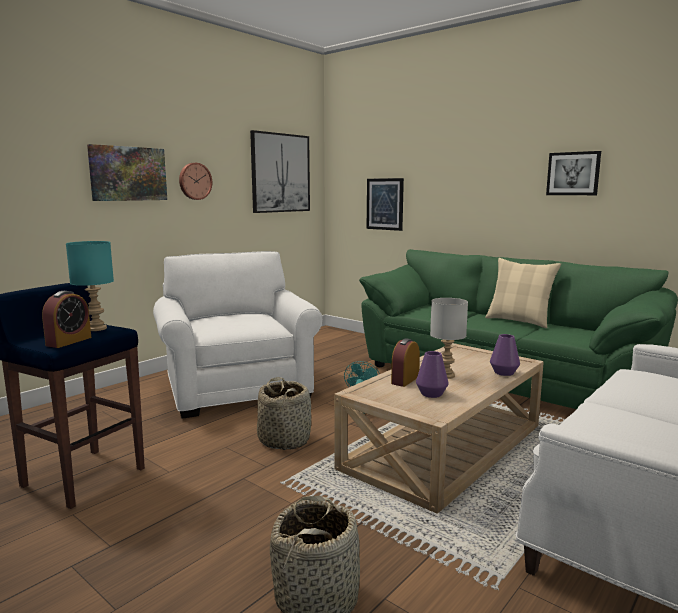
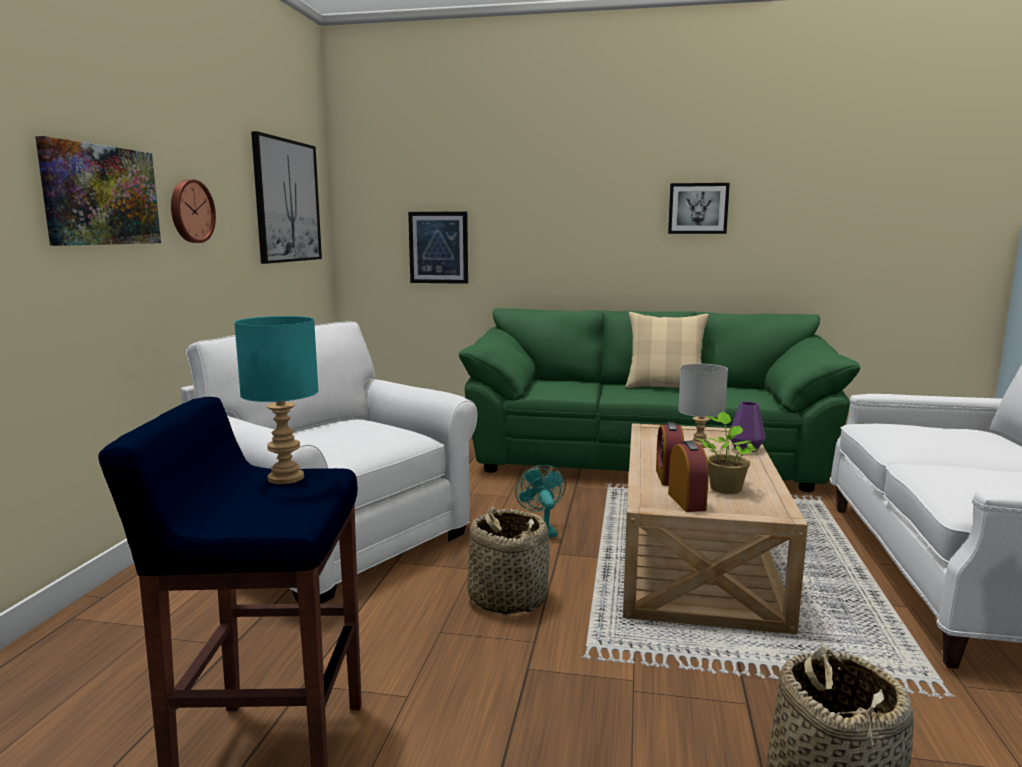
camera: 30 degrees left, 0 degrees up
(69, 341) = (297, 508): alarm clock -> alarm clock (686, 501)
(431, 394) = (725, 488): purple vase -> potted plant

